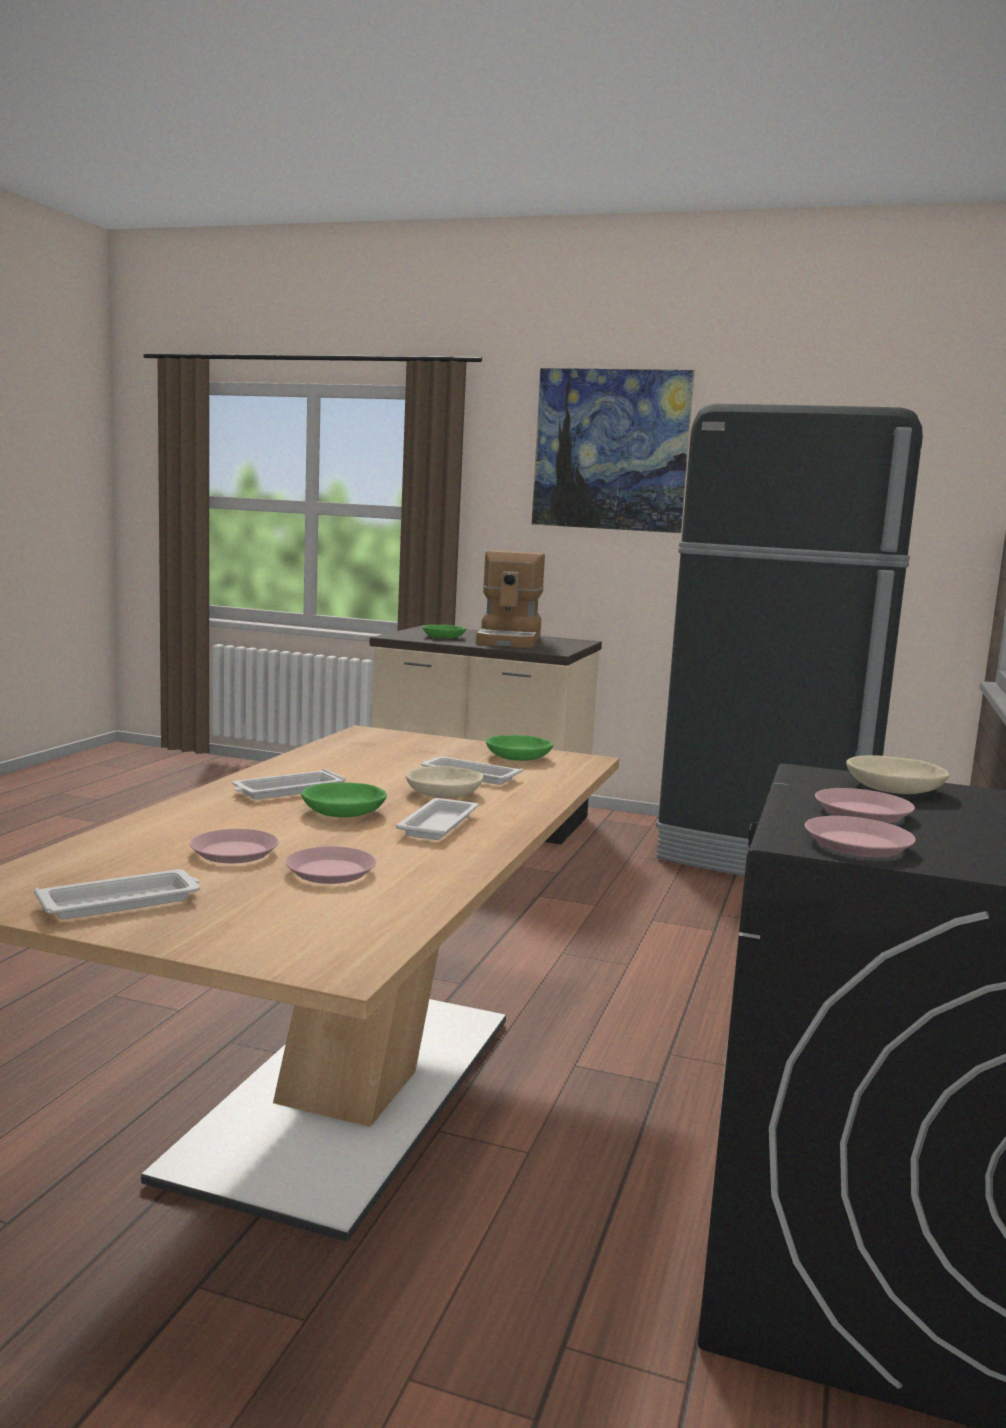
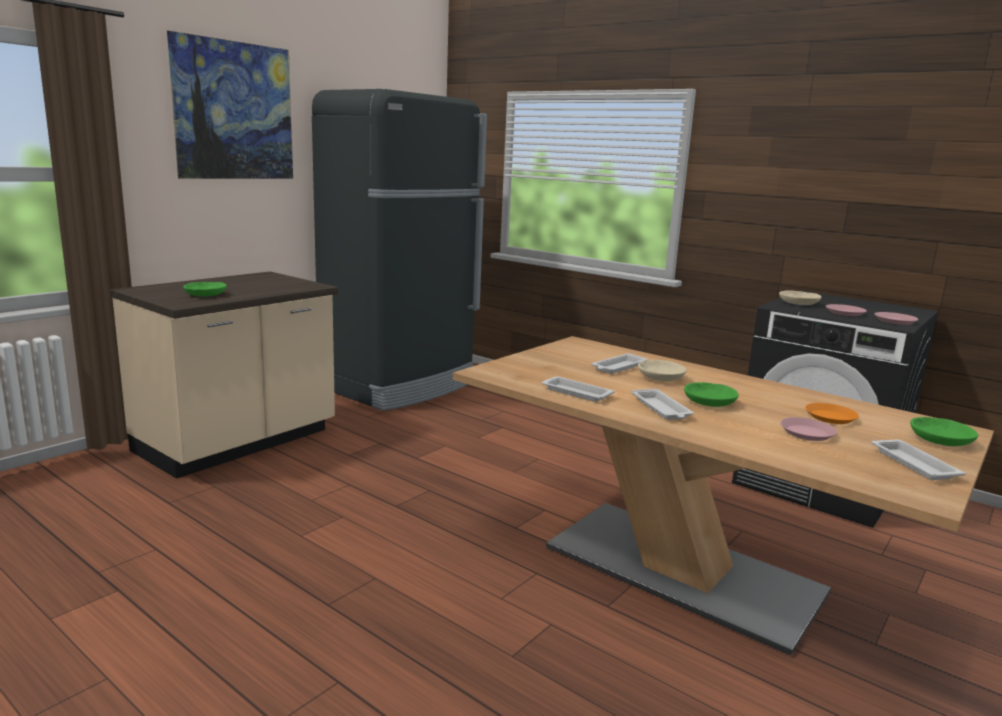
camera: 70 degrees left, 5 degrees up
(331, 872) = (830, 417): pink plate -> orange plate
(439, 824) = (731, 387): white tray -> white tray (575, 393)
(510, 640) = (245, 285): coffee machine -> none
(519, 757) = (570, 352): green bowl -> green bowl (940, 440)

